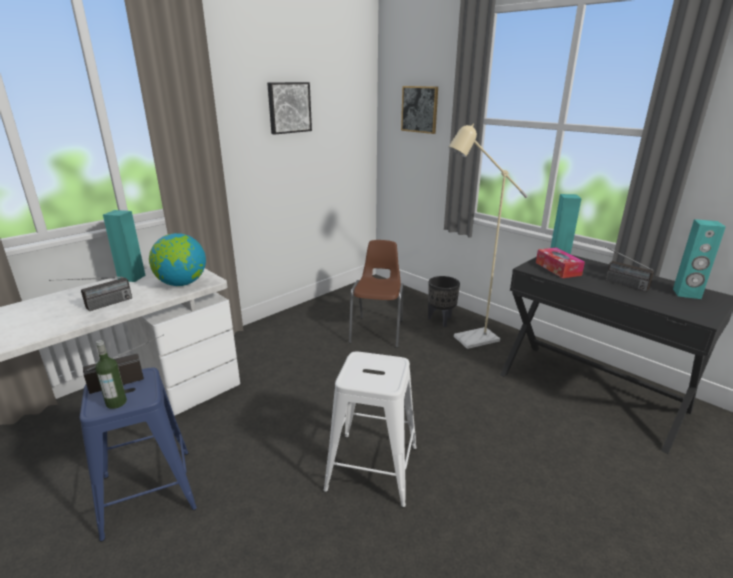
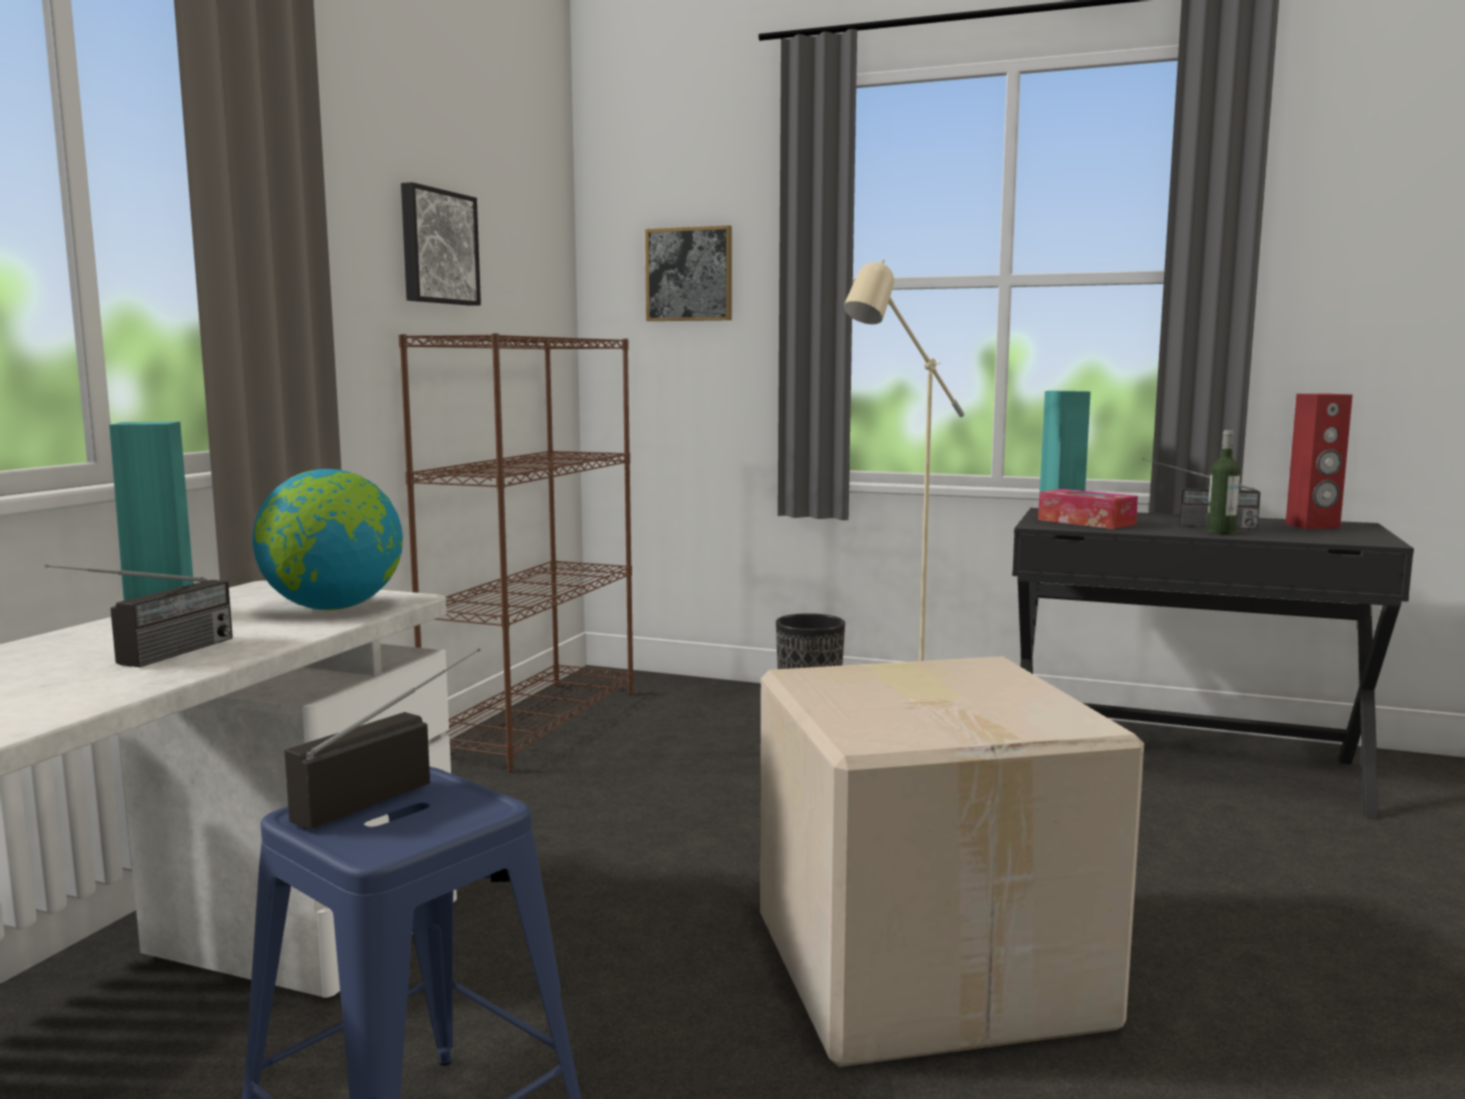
camera: 25 degrees left, 15 degrees down
(116, 403) = (419, 828): bottle -> bottle (1220, 532)
(332, 302) = (536, 722): none -> brown bookcase
(372, 468) = (929, 966): white stool -> cardboard box
(378, 331) = (695, 752): brown chair -> none
(686, 294) = (1312, 526): turquoise speaker -> red speaker

